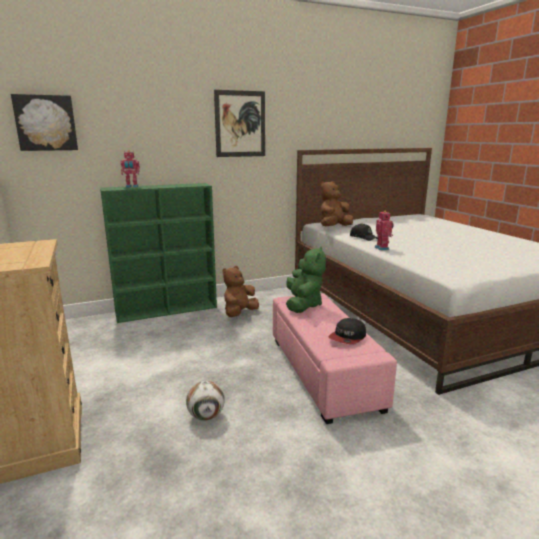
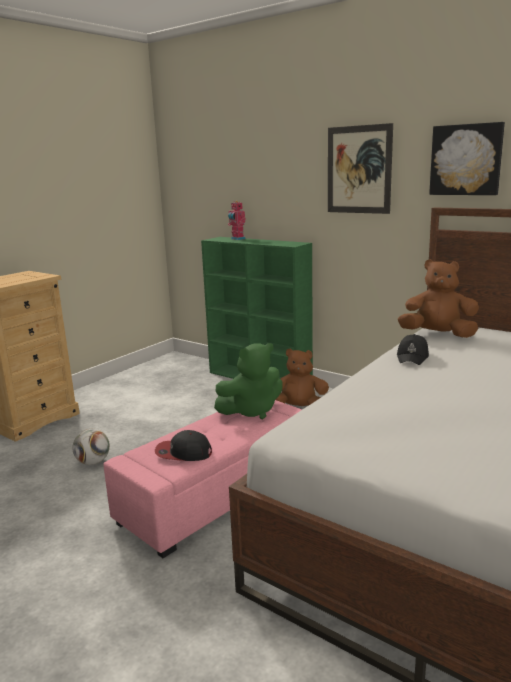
camera: 60 degrees right, 0 degrees up
(46, 123) = (188, 173): picture -> picture (466, 160)
(382, 248) = (371, 376): toy robot -> none

